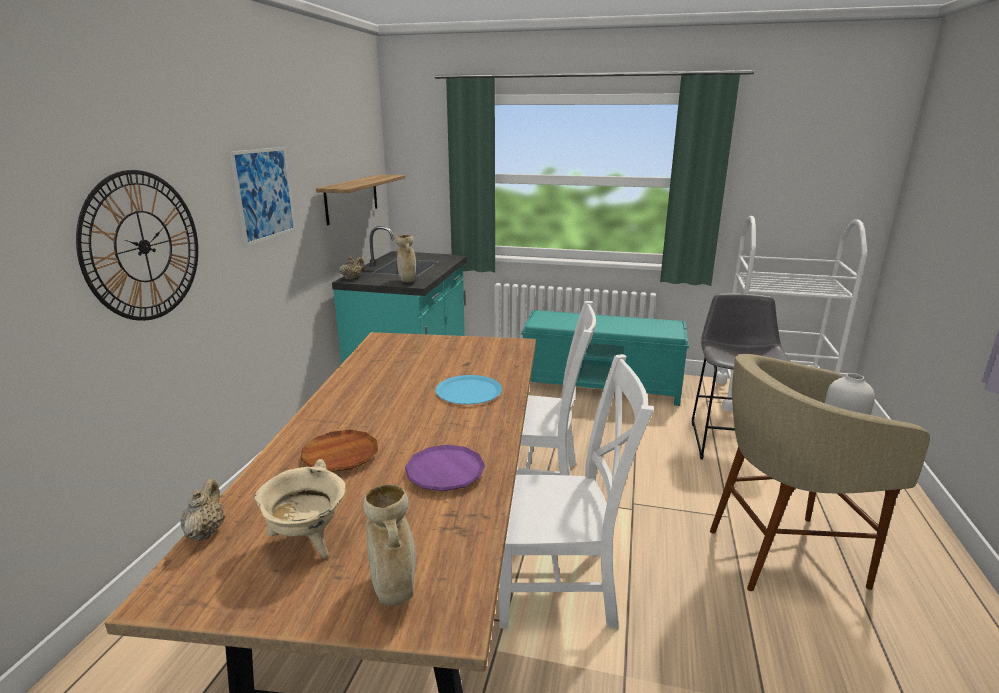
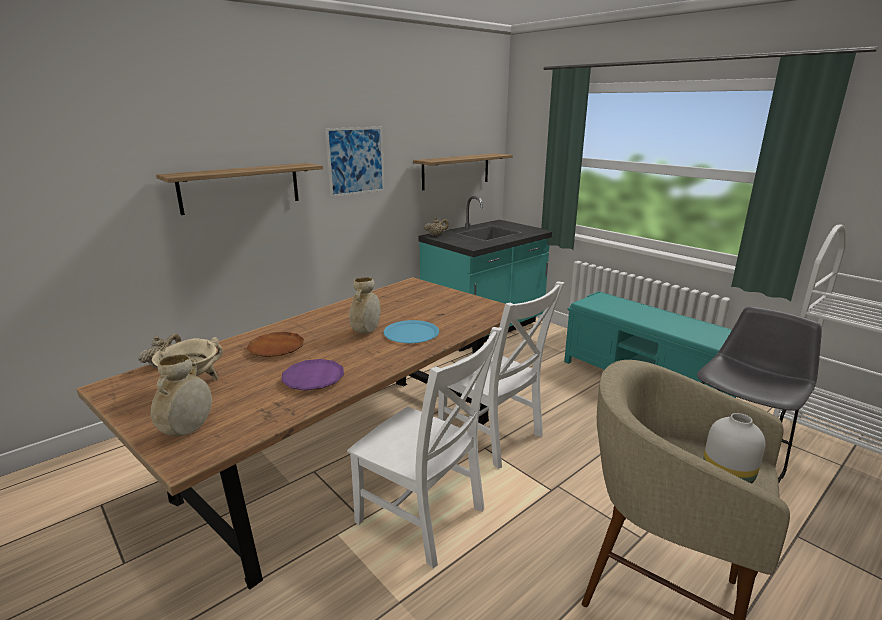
camera: 35 degrees right, 0 degrees up
(143, 246) = (240, 187): wall clock -> shelf
(407, 281) = (470, 243): beige vase -> beige vase (366, 332)

